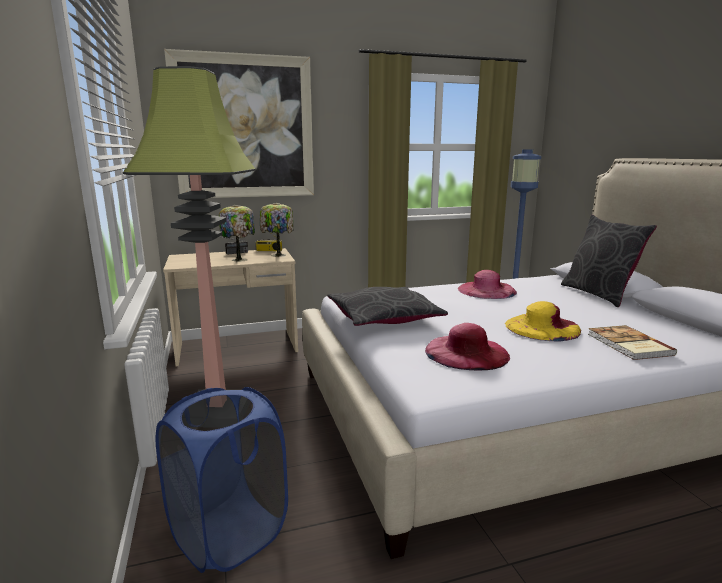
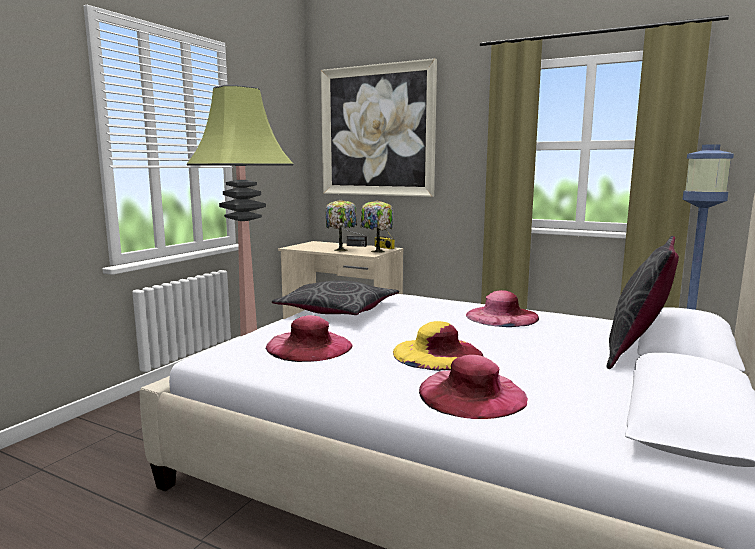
camera: 45 degrees right, 5 degrees down
(229, 534) = (129, 428): blue laundry basket -> none
(628, 344) = (472, 393): book -> pink hat

